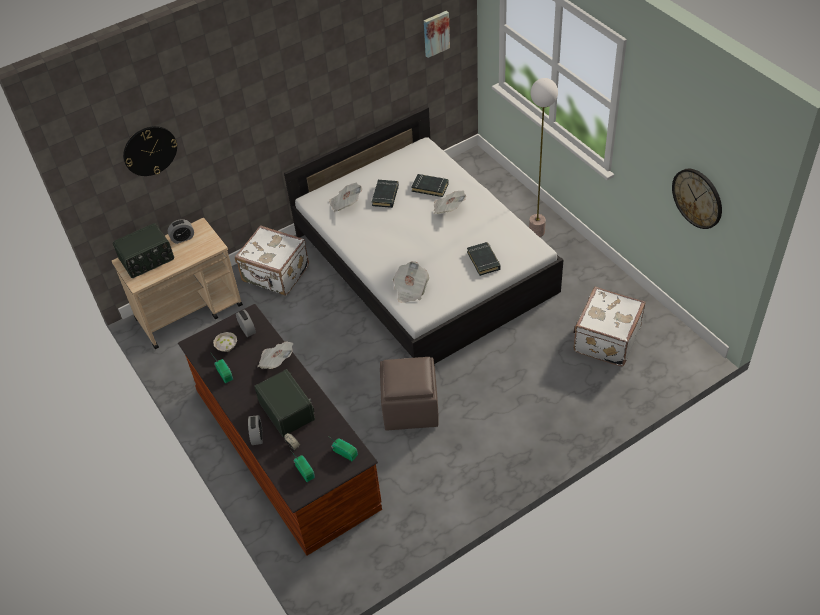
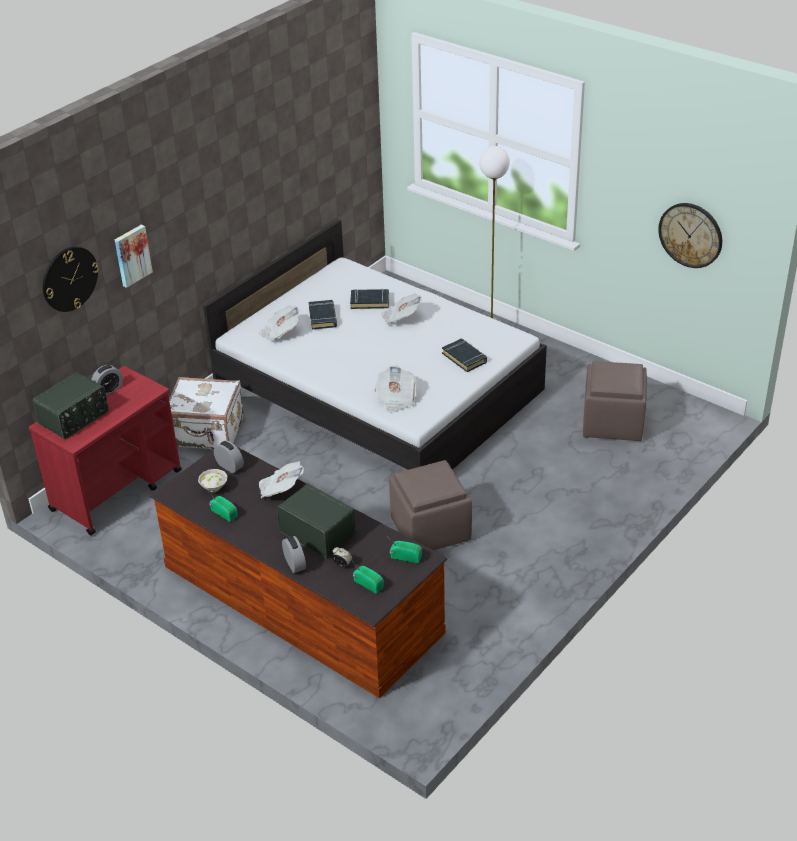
camera: 20 degrees left, 10 degrees down
(189, 312) = (117, 490): beige cart -> red cart
(435, 33) = (343, 131): picture -> picture (132, 255)
(605, 339) = (613, 423): white suitcase -> brown ottoman

